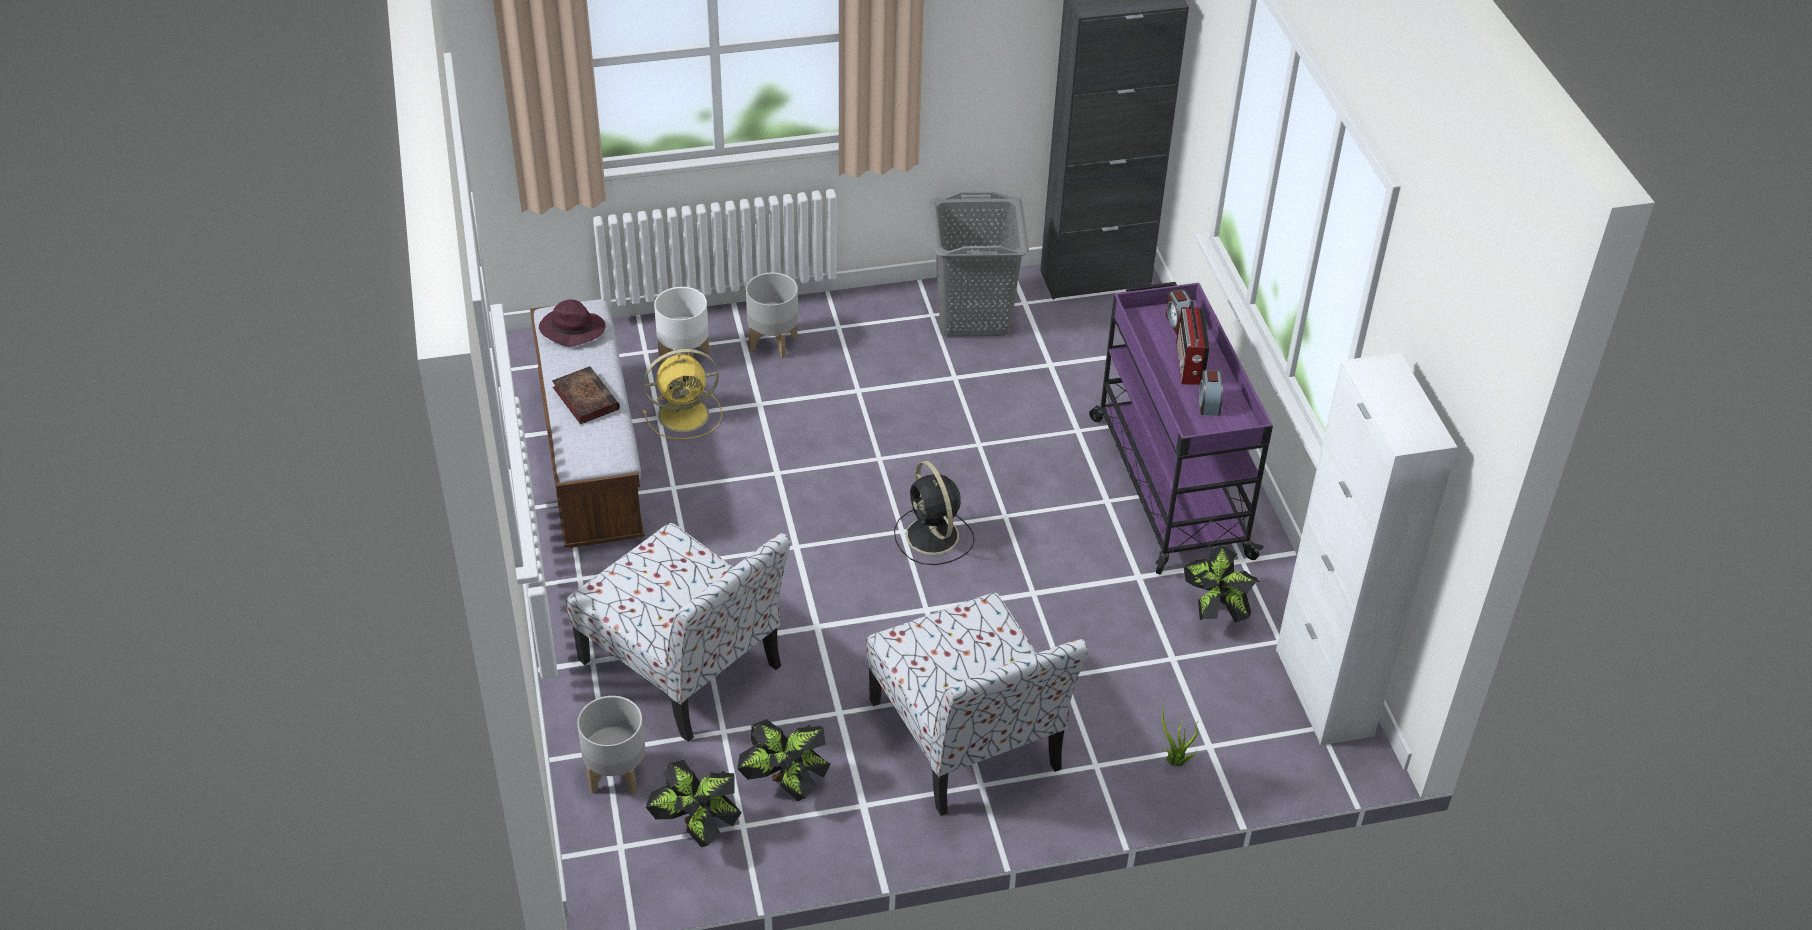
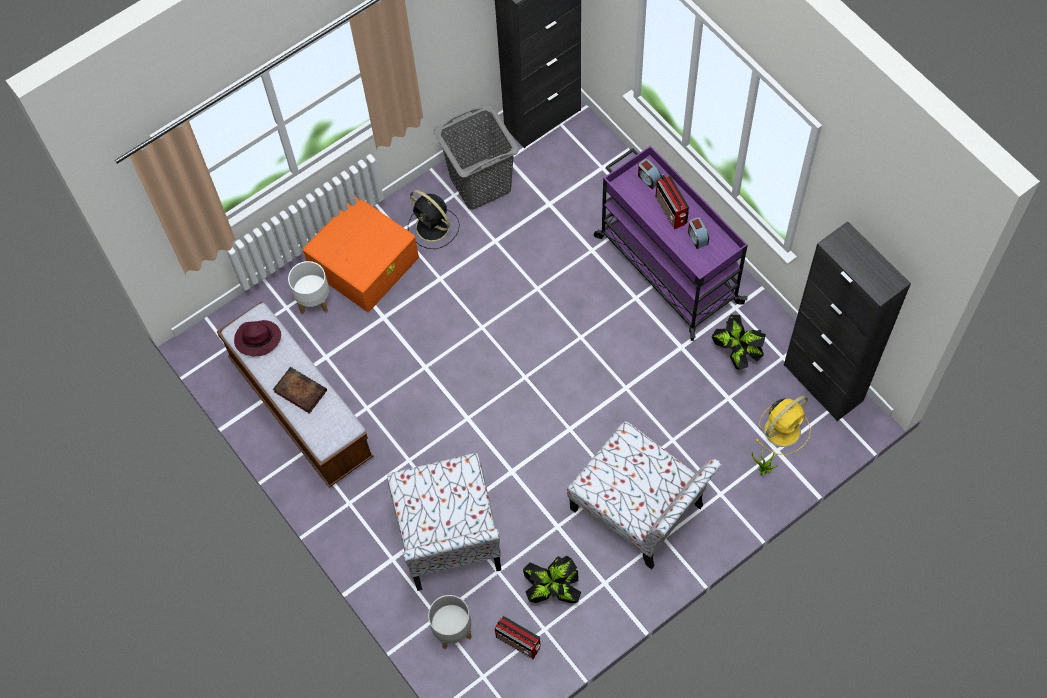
camera: 20 degrees left, 20 degrees up
(684, 666) = (449, 536): chair -> chair turned 60 degrees clockwise
(686, 414) = (342, 347): yellow fan -> yellow fan (783, 429)
(697, 827) = (519, 643): potted plant -> radio
(773, 342) = (364, 263): grey planter -> orange storage box
(933, 537) = (546, 373): black fan -> black fan (433, 228)
(1323, 692) = (823, 383): white cabinet -> black cabinet

